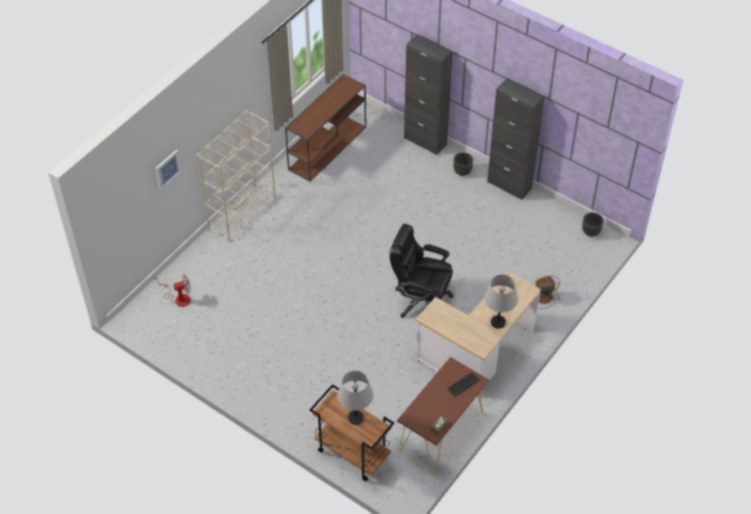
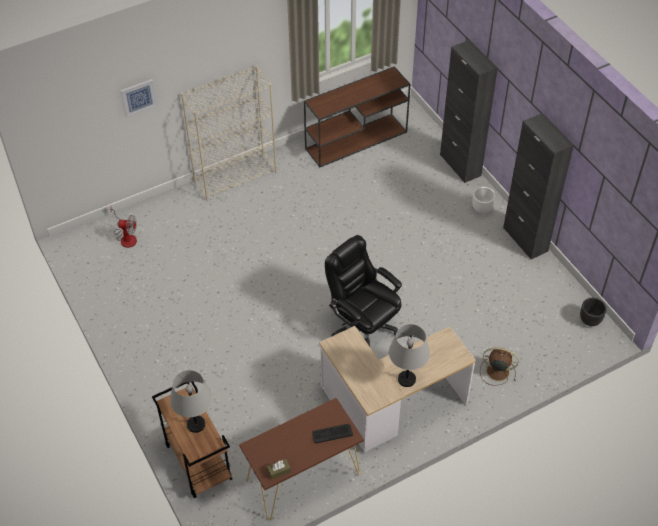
camera: 25 degrees right, 0 degrees up
(462, 172) = (482, 209): black planter -> white planter

